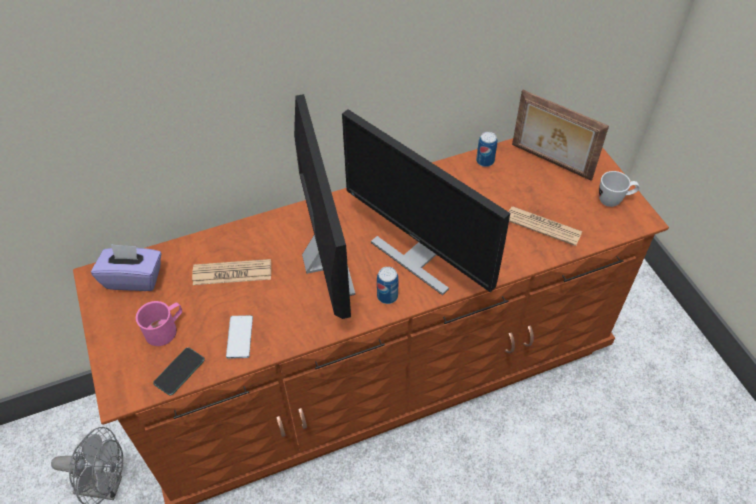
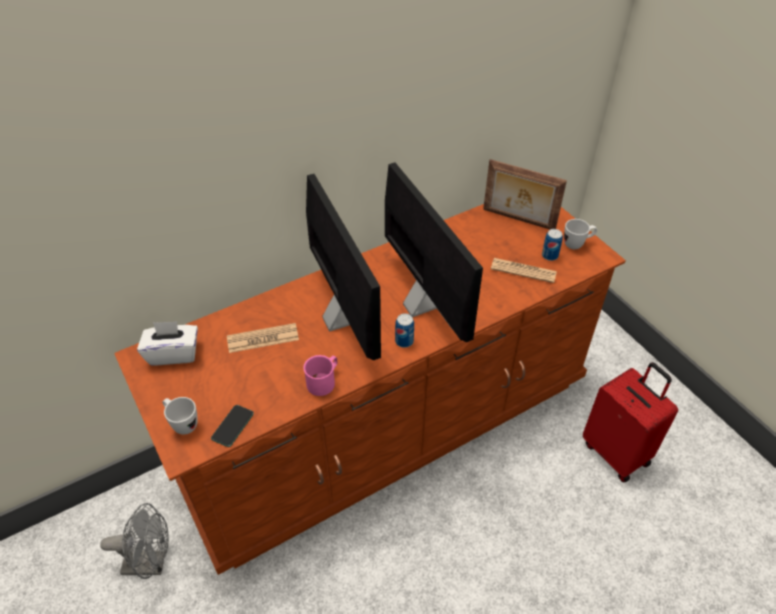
camera: 10 degrees left, 5 degrees down
(127, 361) = (182, 423): none -> white mug
(134, 278) = (173, 353): purple tissue box -> white tissue box
(165, 329) = (212, 392): pink mug -> pink mug (324, 381)
(239, 337) = (281, 390): phone -> none
(418, 255) = (423, 305): monitor -> monitor turned 150 degrees counterclockwise
(485, 161) = (463, 224): can -> can (549, 255)
(633, 438) = (616, 452): none -> red suitcase

